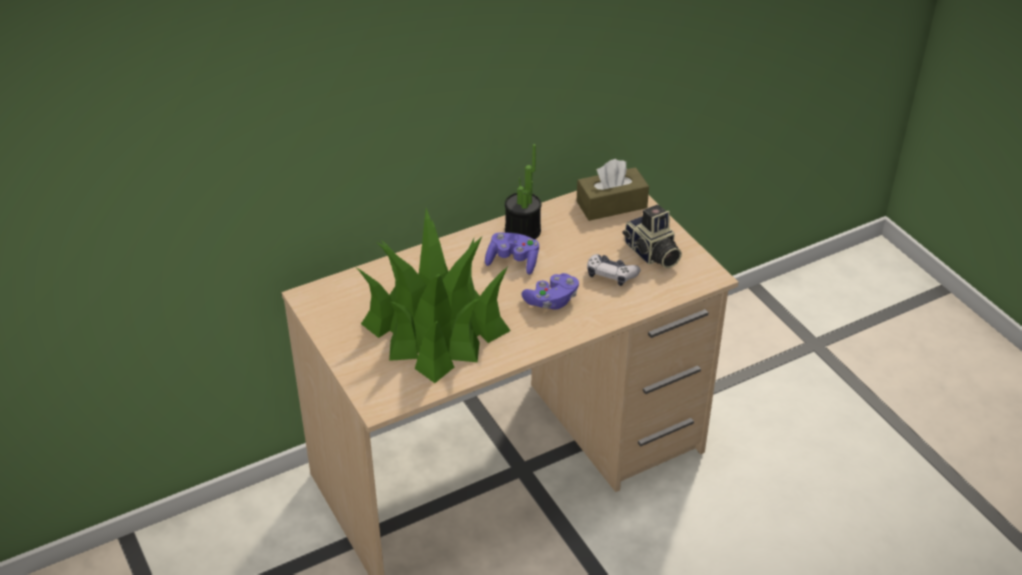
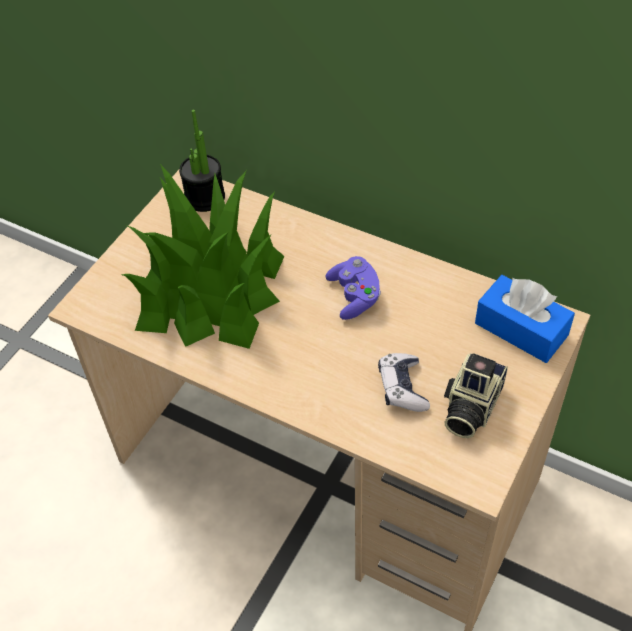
camera: 60 degrees right, 10 degrees up
(522, 231) = (408, 279): potted plant -> potted plant (205, 198)
(551, 301) = (319, 358): purple game controller -> none
(611, 204) = (521, 329): brown tissue box -> blue tissue box

